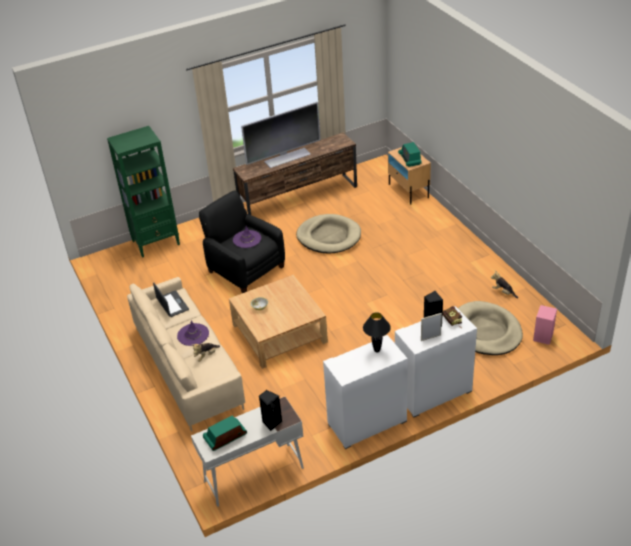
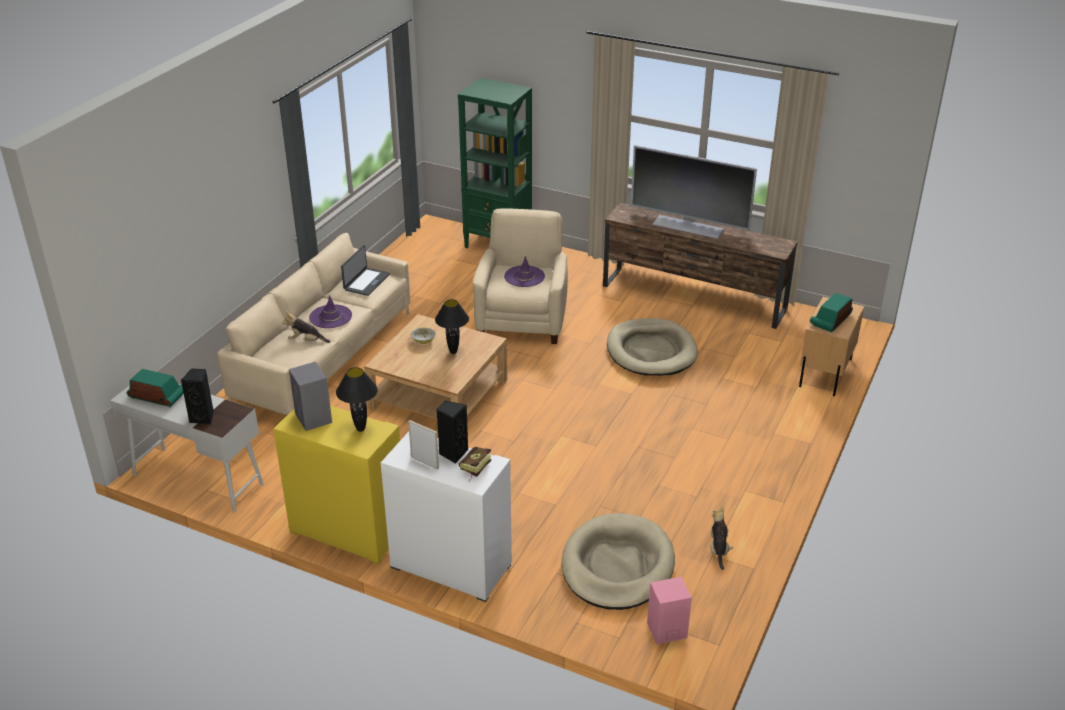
camera: 50 degrees right, 5 degrees down
(245, 269) = (522, 319): black armchair -> beige armchair
(284, 300) = (453, 352): none -> black table lamp
(348, 365) = (314, 418): none -> grey speaker
(367, 423) = (347, 531): white cabinet -> yellow cabinet

